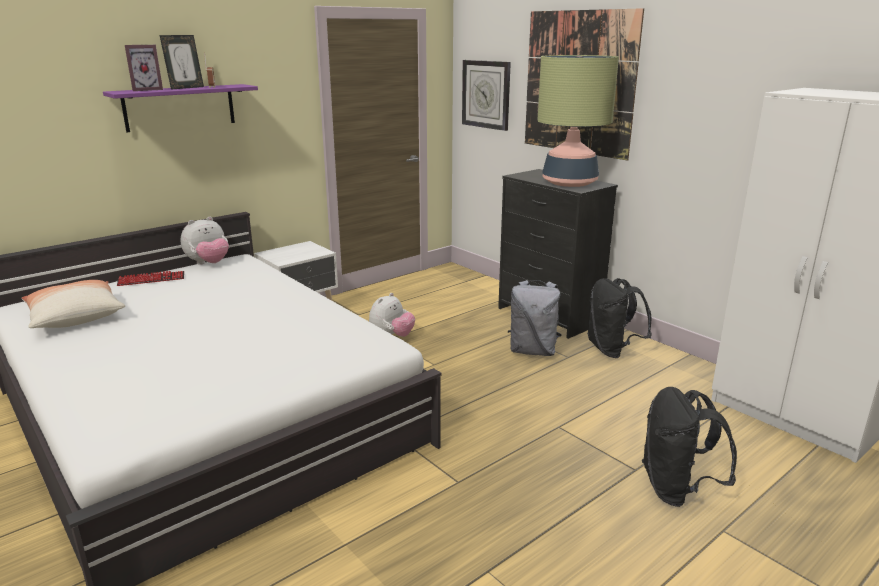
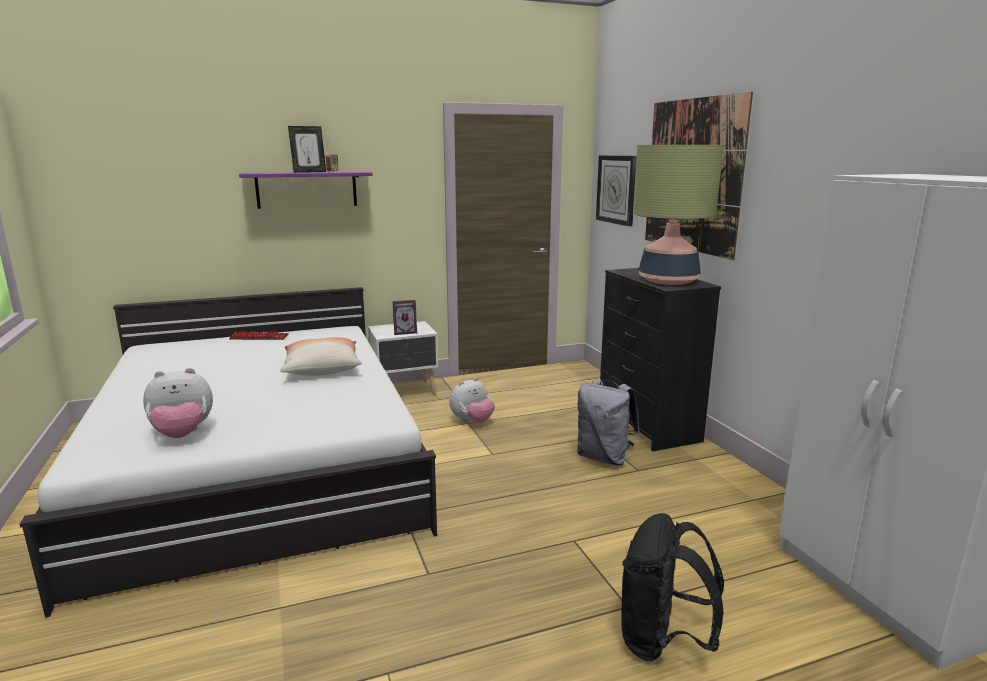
camera: 20 degrees right, 5 degrees down
(75, 317) = (174, 359): pillow -> pillow (322, 369)
(146, 90) = (273, 172): picture frame -> picture frame (404, 332)
(208, 264) = (316, 330): plush toy -> plush toy (182, 434)
(612, 350) = (695, 471): black backpack -> none

